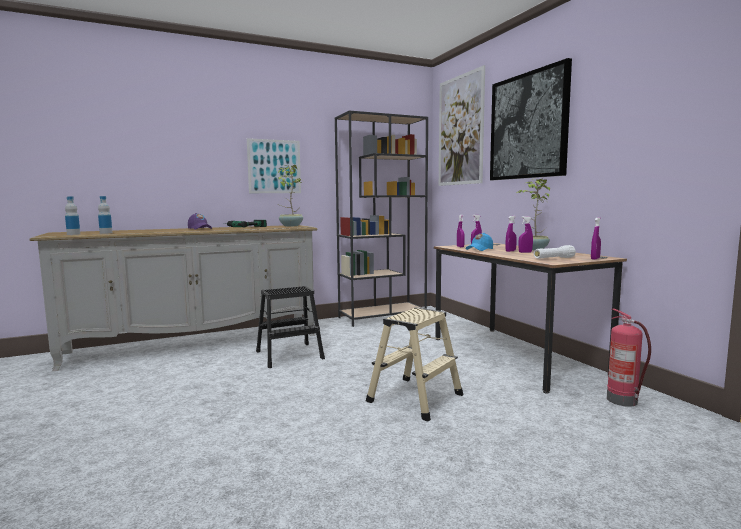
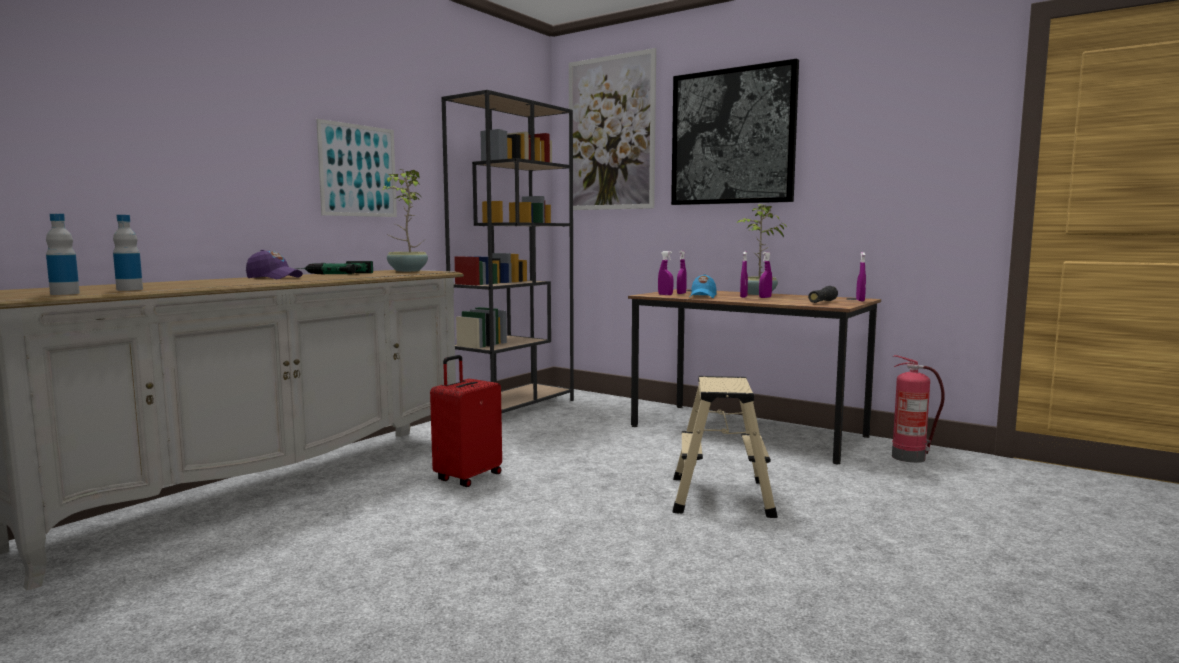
camera: 30 degrees left, 0 degrees up
(289, 354) = (467, 477): black step ladder -> red suitcase
(554, 258) = (822, 302): white flashlight -> black flashlight

